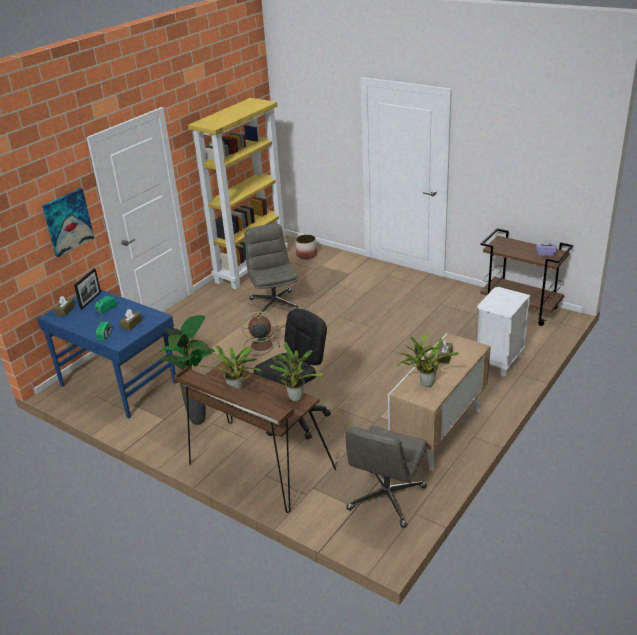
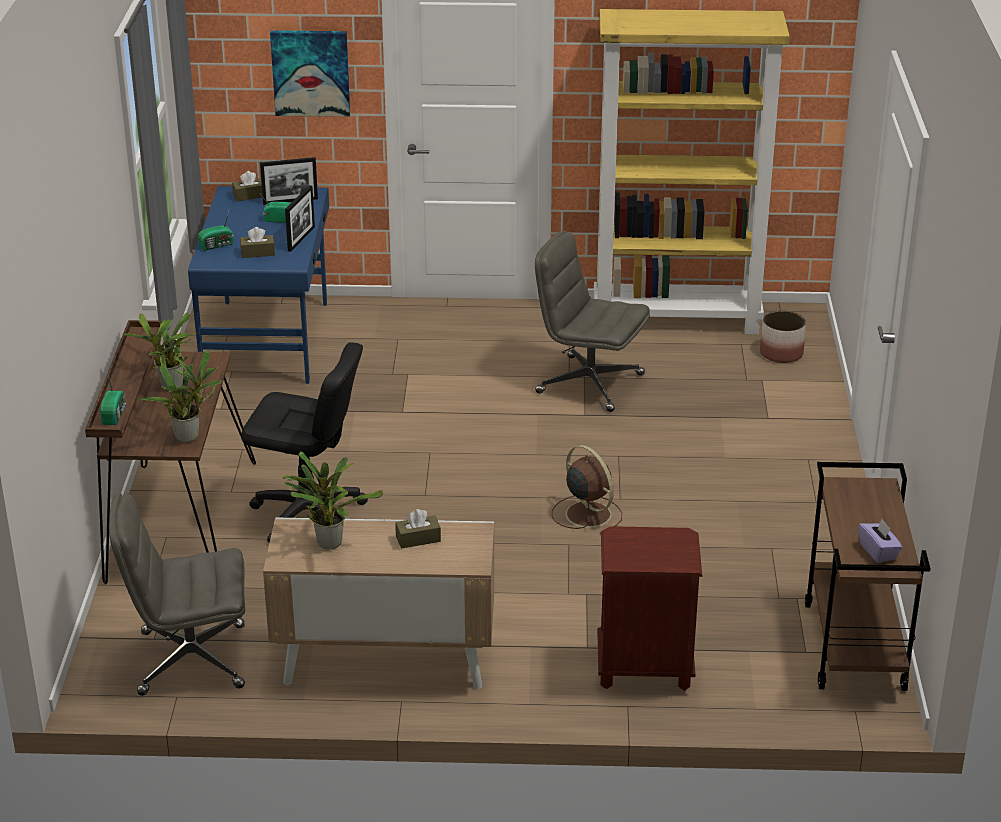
camera: 55 degrees right, 0 degrees up
(136, 308) = (301, 239): none -> picture frame
(199, 421) = (238, 438): potted plant -> none
(260, 345) = (463, 415): brown fan -> brown fan (586, 513)
(269, 408) = (115, 414): none -> radio
(274, 305) = (588, 383): grey office chair -> grey office chair turned 105 degrees counterclockwise
(498, 361) = (644, 668): white nightstand -> brown nightstand

